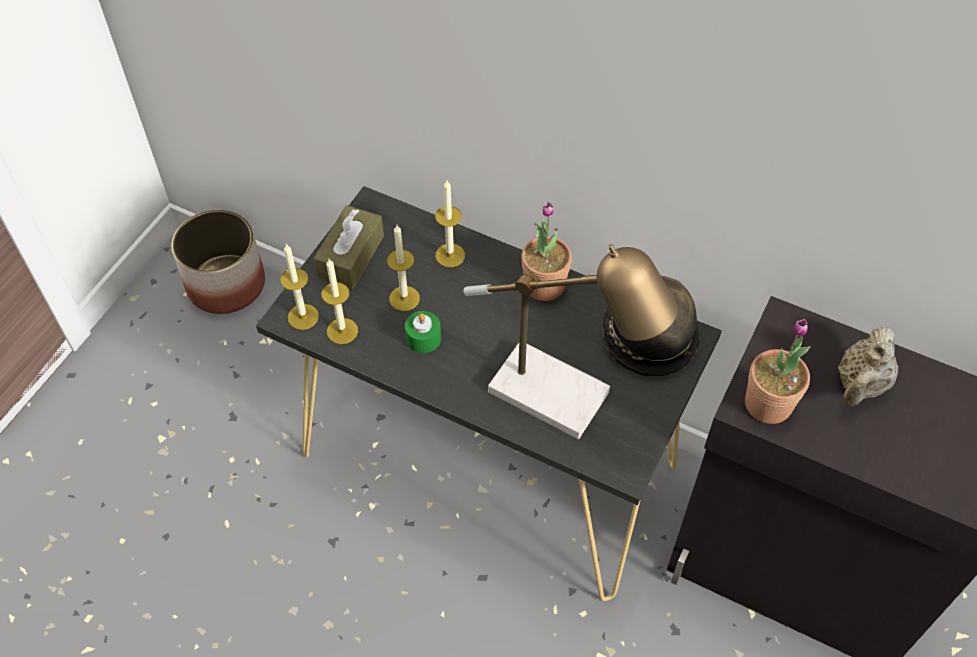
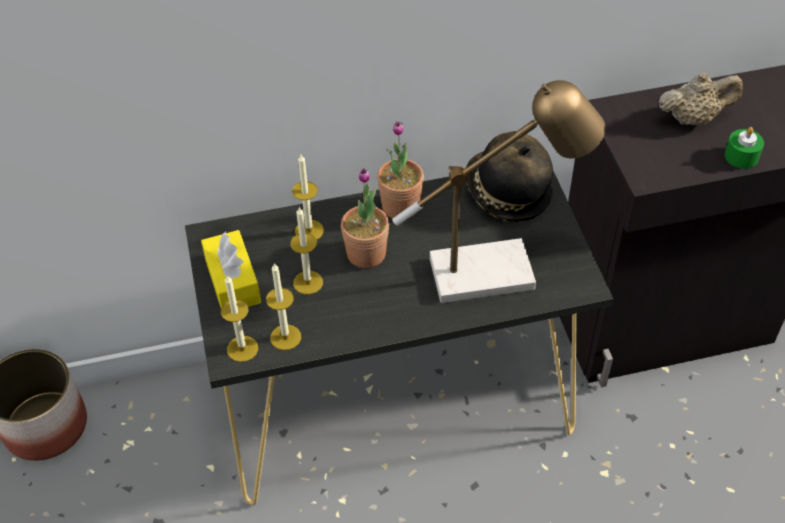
camera: 40 degrees left, 5 degrees down
(351, 257) = (233, 281): brown tissue box -> yellow tissue box
(423, 338) = (353, 300): green candle -> green candle (741, 156)
(768, 404) = (656, 166): potted plant -> potted plant (366, 253)
(860, 384) = (693, 118): beige teapot -> beige teapot turned 90 degrees counterclockwise

